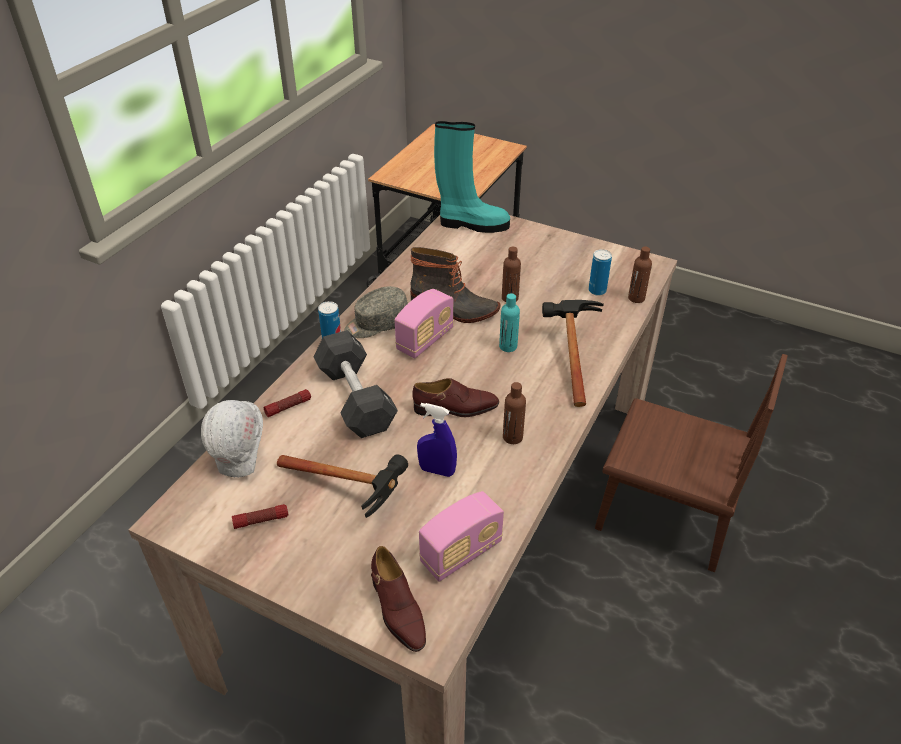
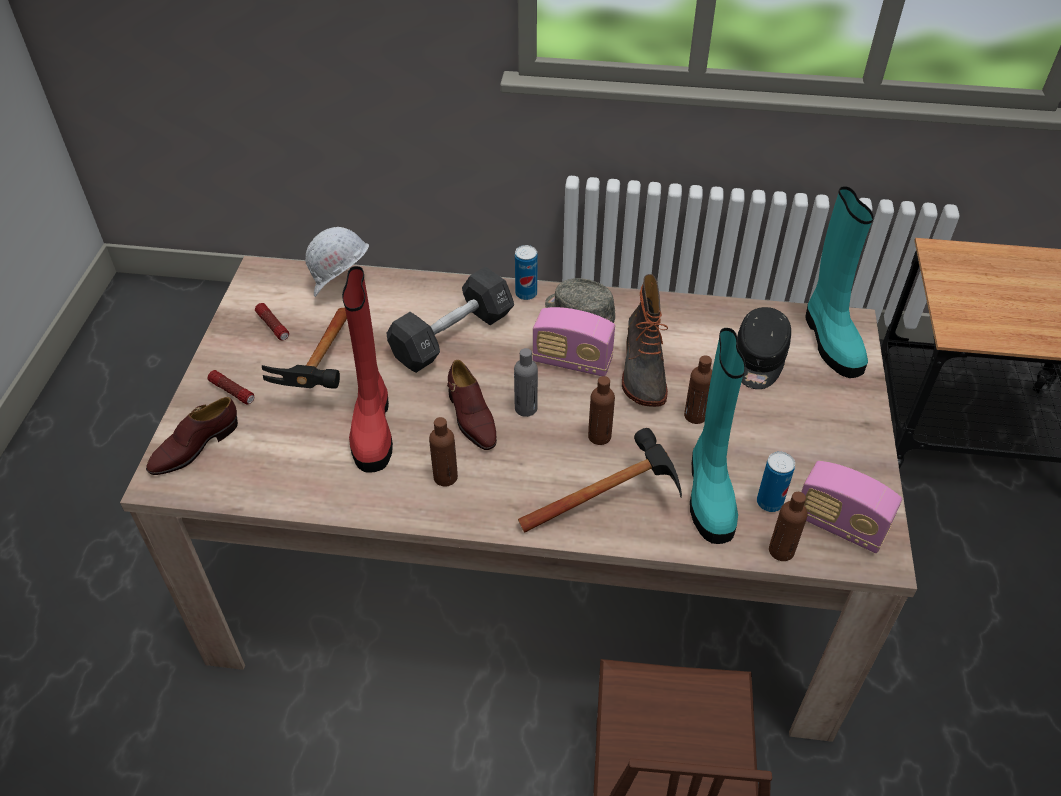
camera: 70 degrees right, 5 degrees up
(288, 407) = (420, 294): flashlight -> flashlight (232, 392)
(437, 470) = (373, 427): blue spray bottle -> red boot
(461, 376) = (526, 408): none -> grey bottle
(461, 553) = (270, 475): radio -> radio (839, 525)
(473, 257) = (759, 360): none -> black cap
(508, 346) = (599, 436): turquoise bottle -> brown bottle
(580, 312) = (709, 493): none -> turquoise boot

